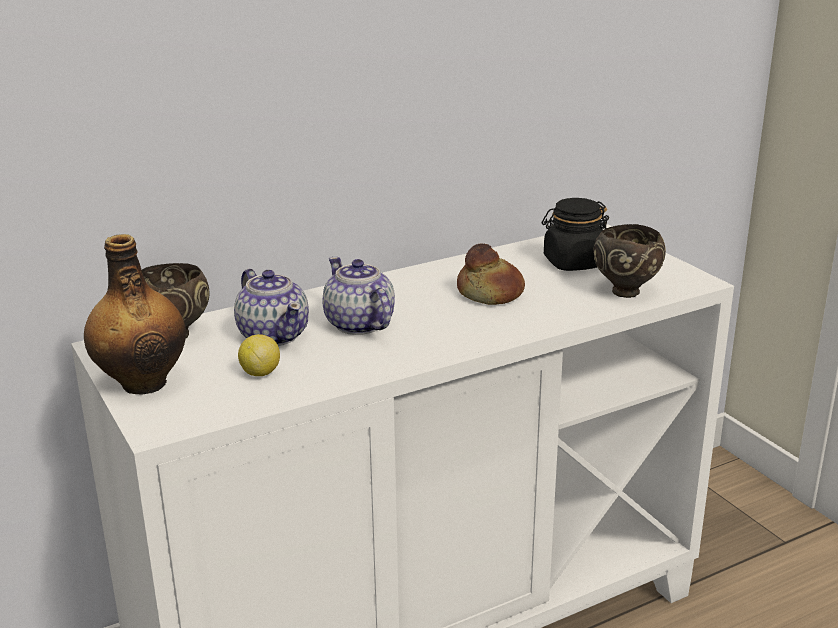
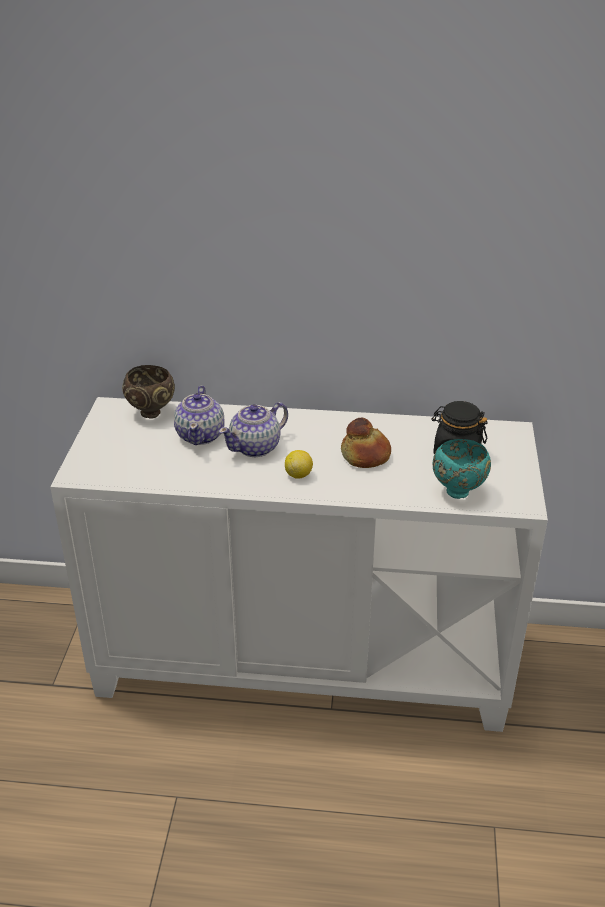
camera: 35 degrees right, 10 degrees up
(143, 382) = (101, 441): bottle -> none
(260, 372) = (163, 460): lemon -> lemon (298, 475)
(359, 325) = (256, 447): teapot -> teapot turned 135 degrees counterclockwise
(625, 291) = (458, 491): brown bowl -> turquoise bowl

